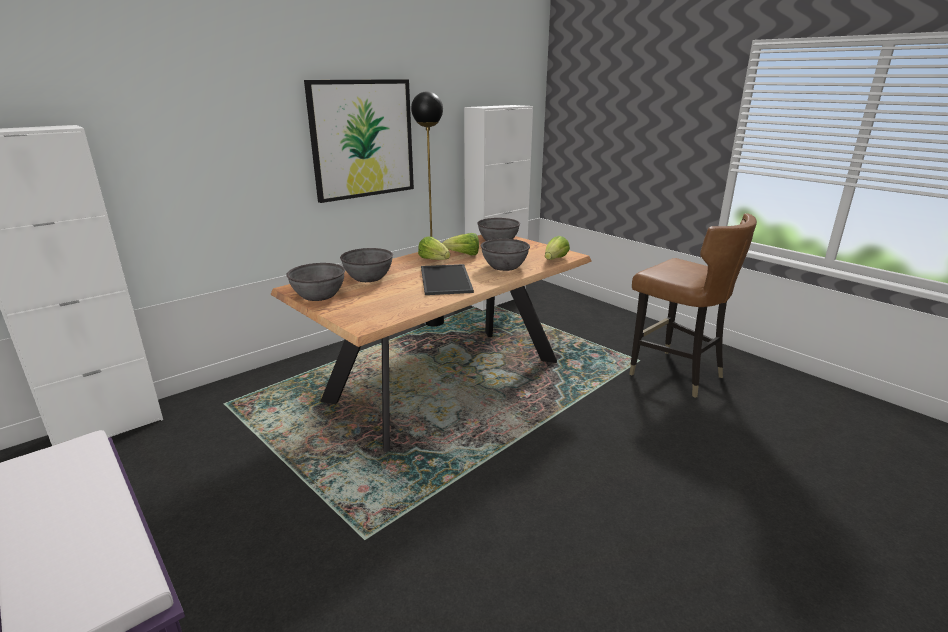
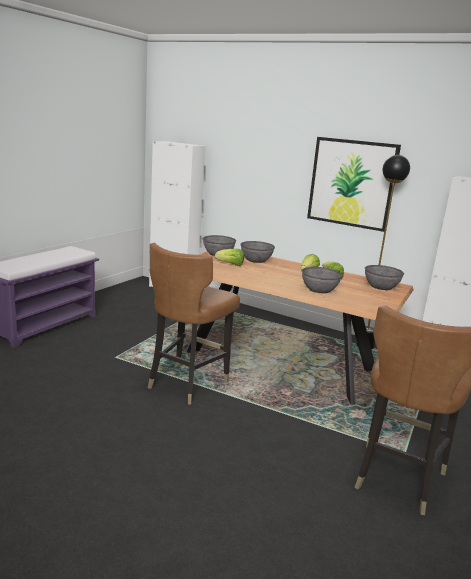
camera: 70 degrees right, 5 degrees down
(447, 280) = (272, 276): tray -> none
(482, 467) = (187, 383): none -> brown chair
(555, 259) = (358, 305): lettuce -> lettuce (230, 264)

